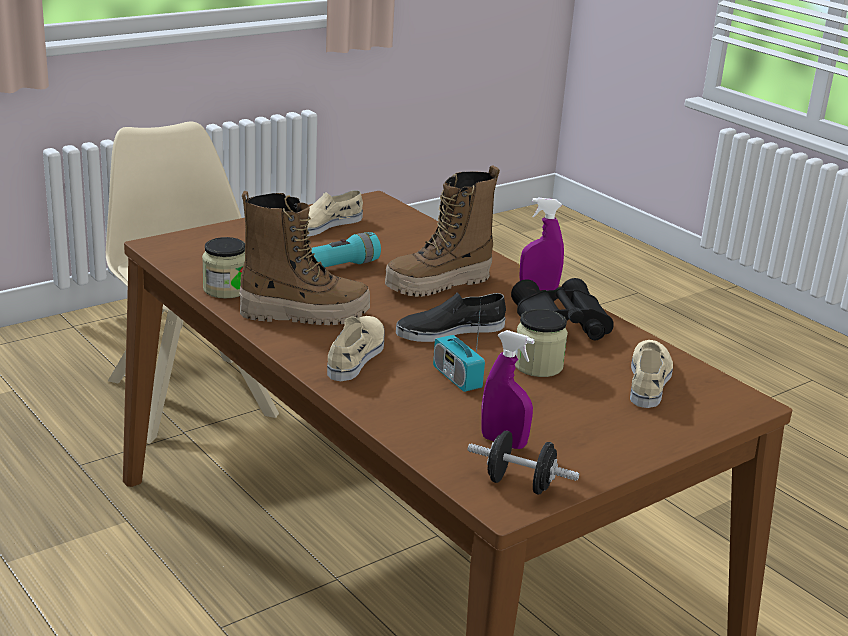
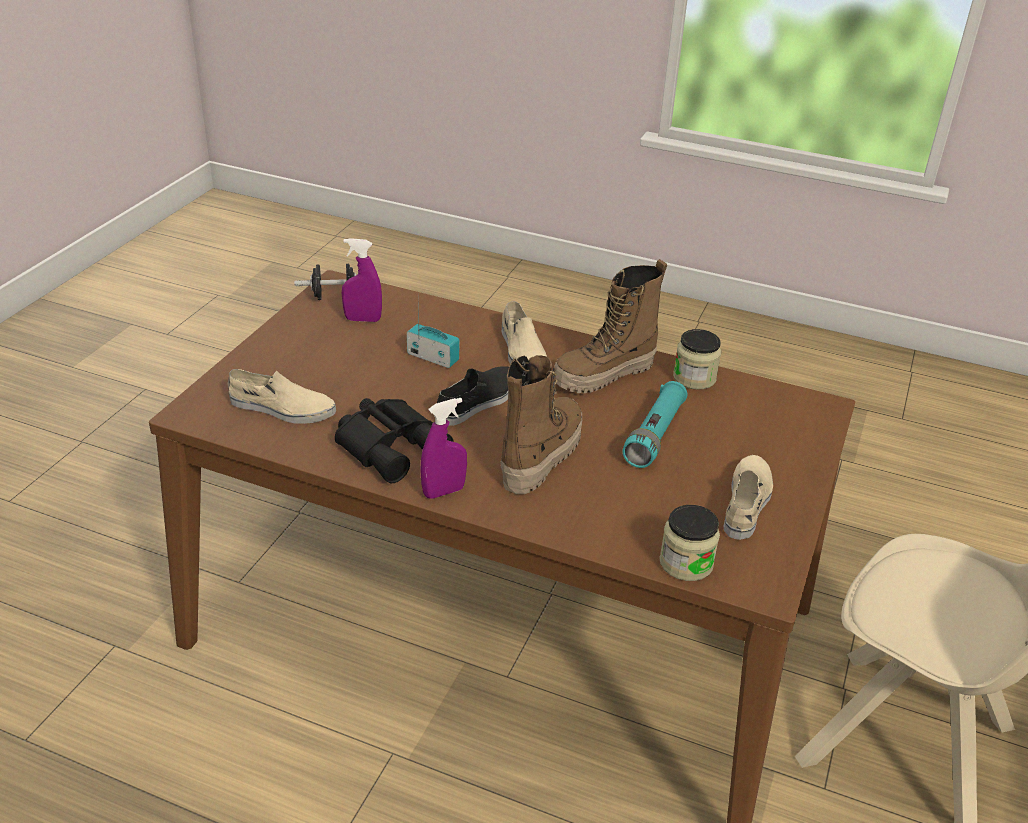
camera: 150 degrees right, 10 degrees up
(538, 366) = (380, 391): jar -> jar (686, 563)
(649, 380) = (281, 408): beige shoe -> beige shoe turned 60 degrees counterclockwise

